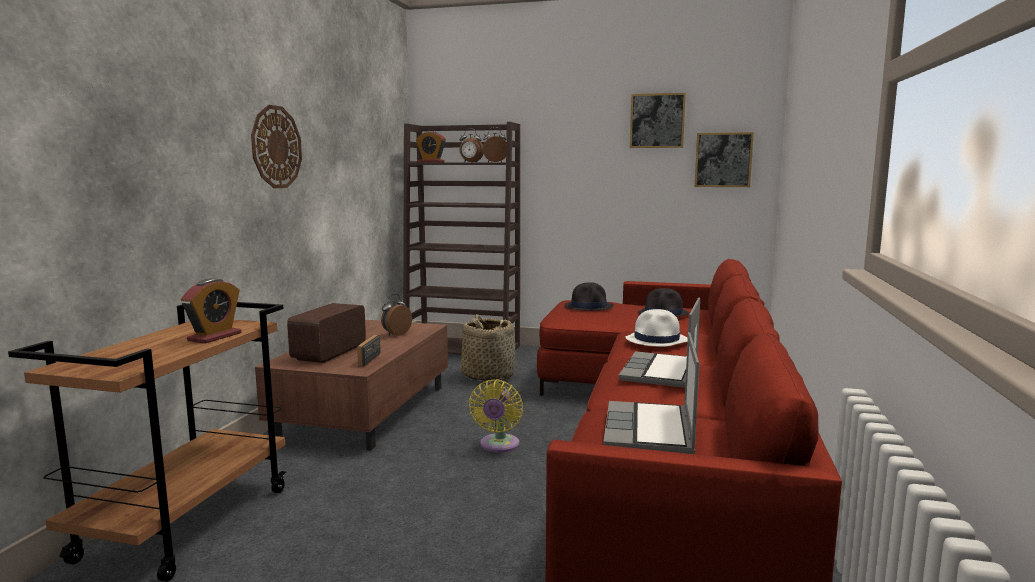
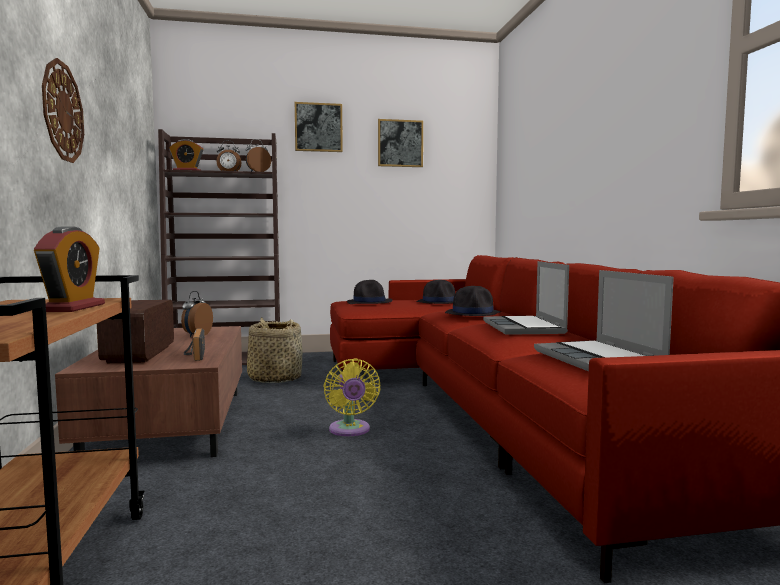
camera: 25 degrees left, 5 degrees down
(657, 340) = (473, 313): white hat -> black hat
(723, 160) = (454, 178): picture -> picture (318, 127)

